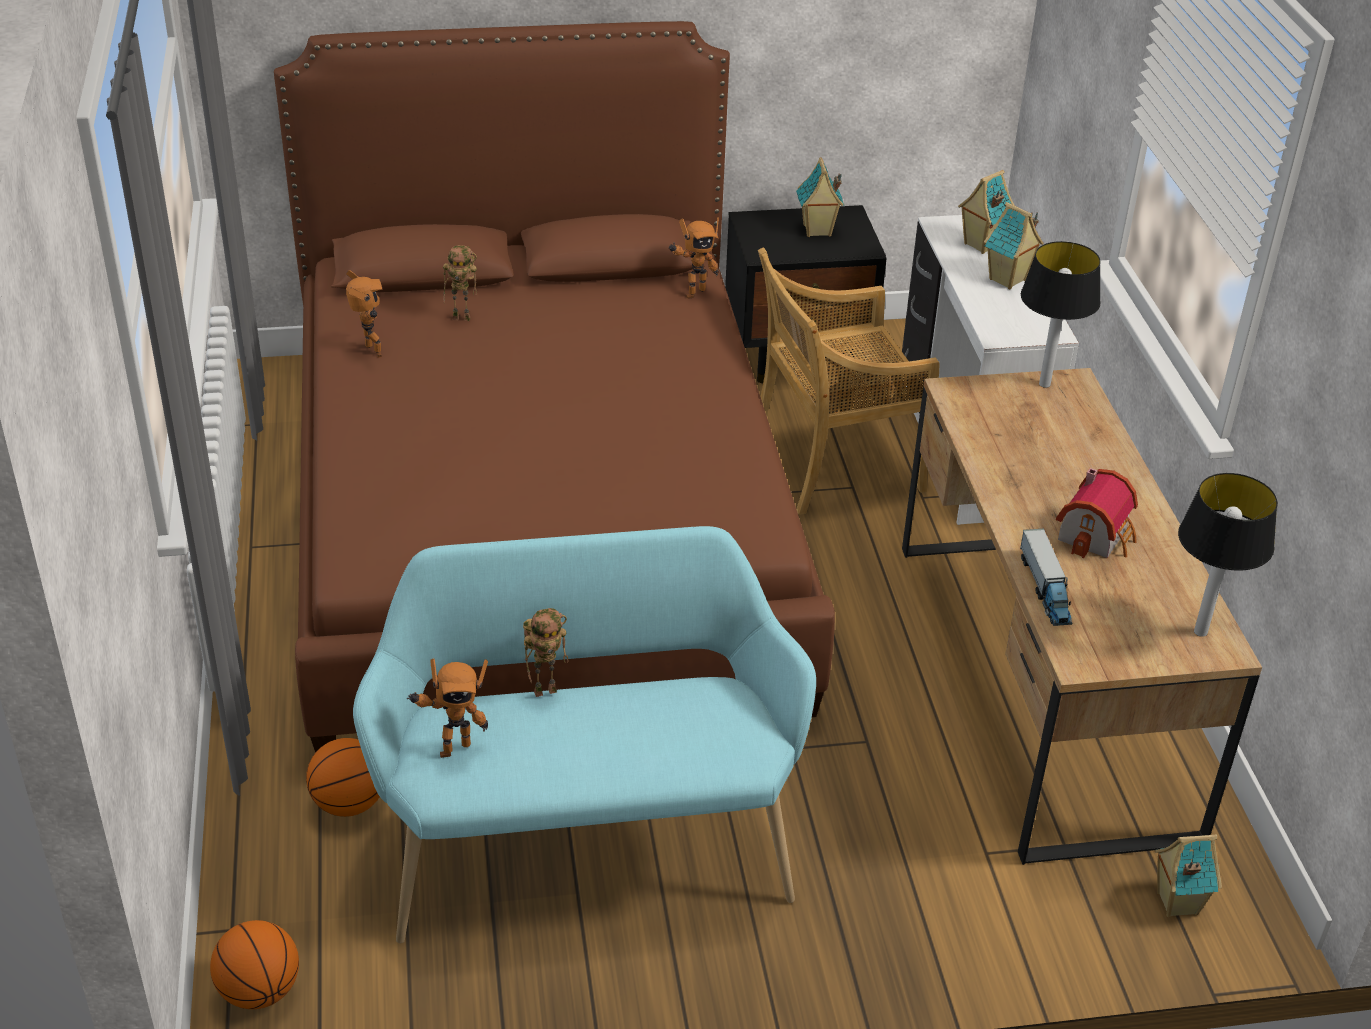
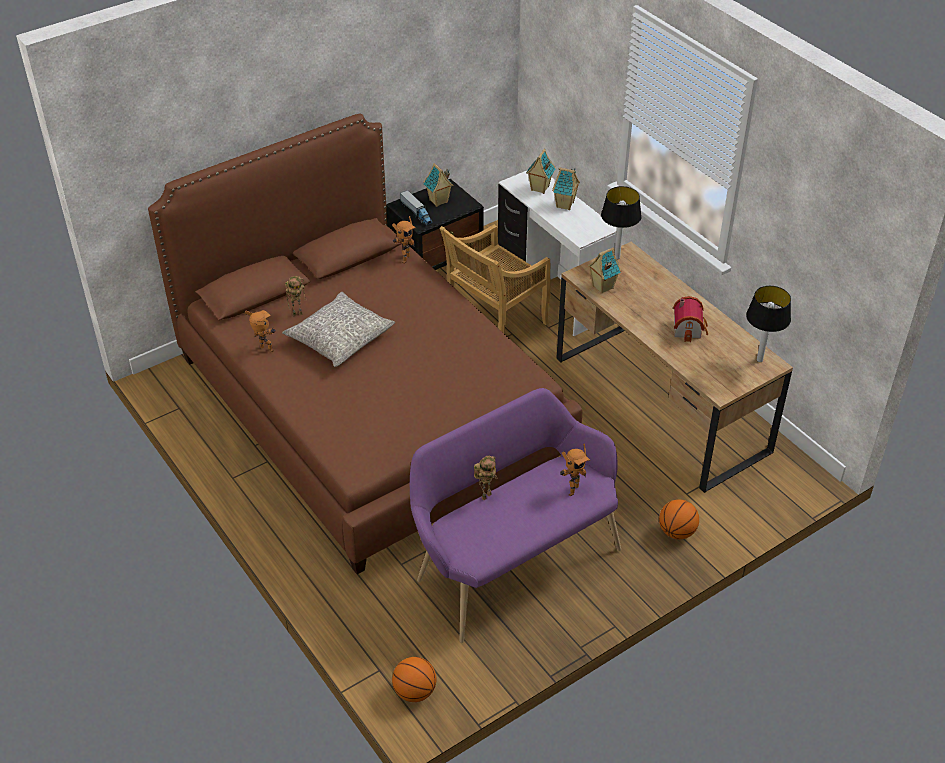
camera: 25 degrees left, 5 degrees up
(349, 803) = (388, 588): basketball -> basketball (677, 532)
(452, 747) = (467, 539): toy robot -> toy robot (571, 490)
(497, 371) = (340, 338): none -> grey pillow
(586, 842) = (511, 561): turquoise bench -> purple bench
(1045, 589) = (684, 363): toy truck -> toy truck (416, 213)
(1175, 903) = (775, 484): toy house -> toy house (602, 287)

